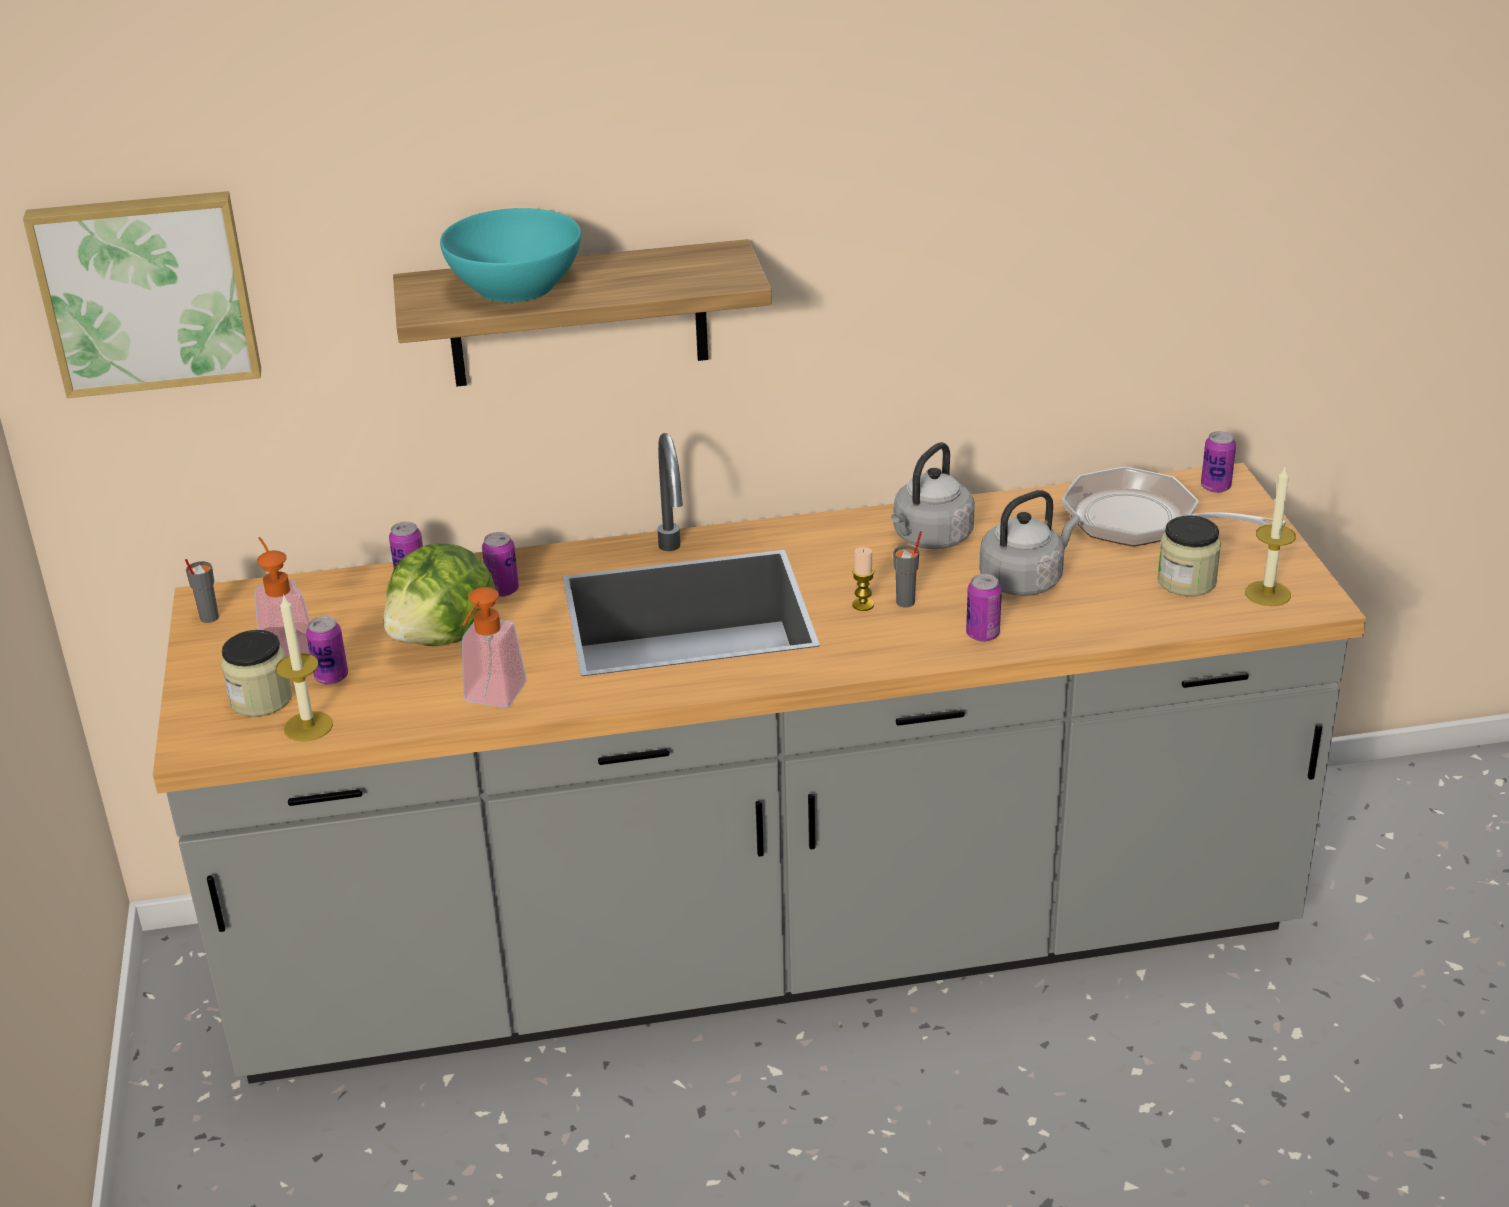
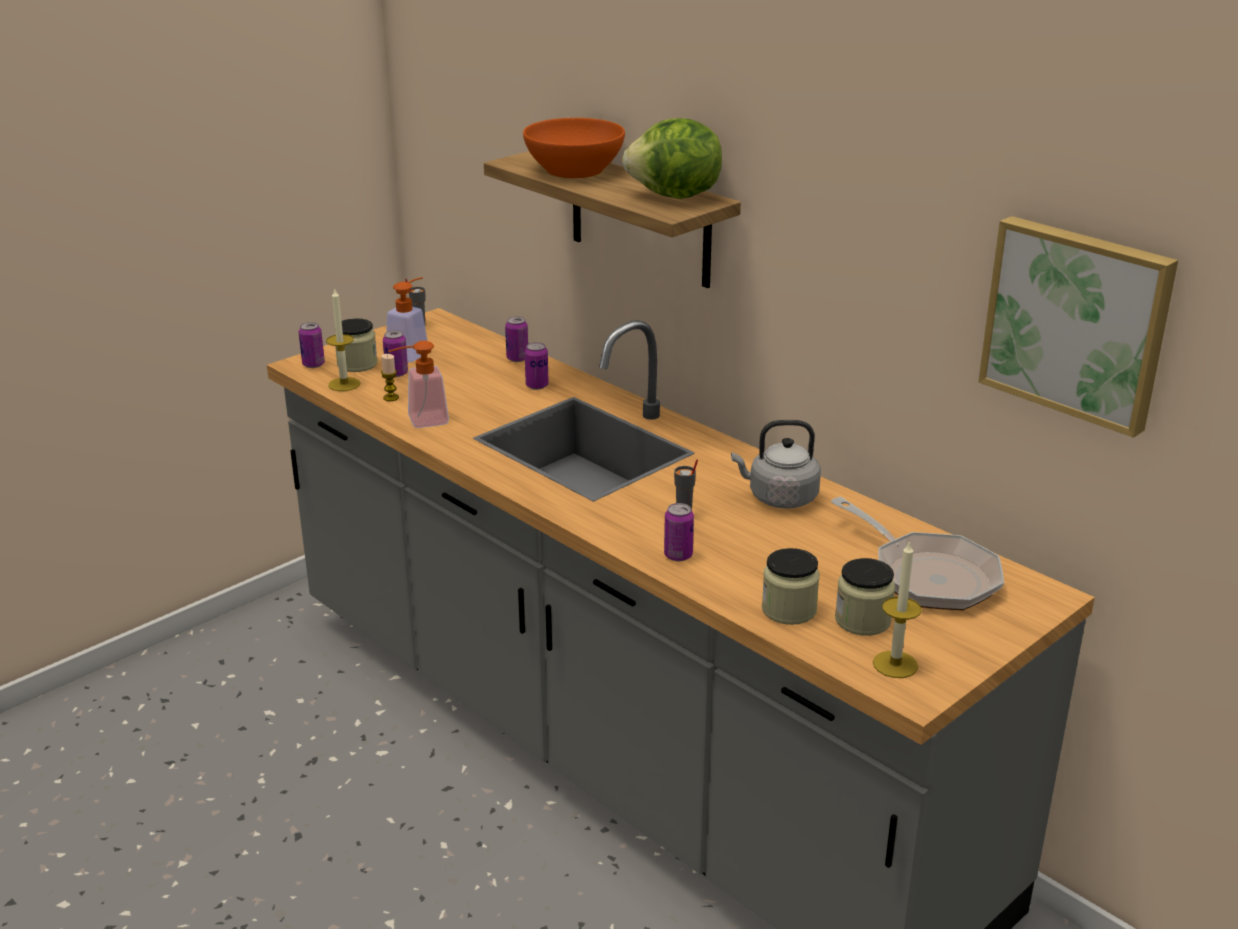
camera: 55 degrees right, 5 degrees down
(147, 291) = (448, 109): picture -> picture (1077, 322)
(445, 638) = (468, 388): lettuce -> lettuce (675, 197)
(516, 286) = (575, 170): turquoise bowl -> orange bowl
(863, 605) = (661, 500): candle -> candle (391, 398)
(1024, 580) = (772, 551): grey kettle -> none
(1136, 611) = (789, 610): none -> jar
(1142, 521) = (927, 575): frying pan -> frying pan turned 150 degrees clockwise
(1215, 487) = (1031, 594): can -> can (313, 364)

